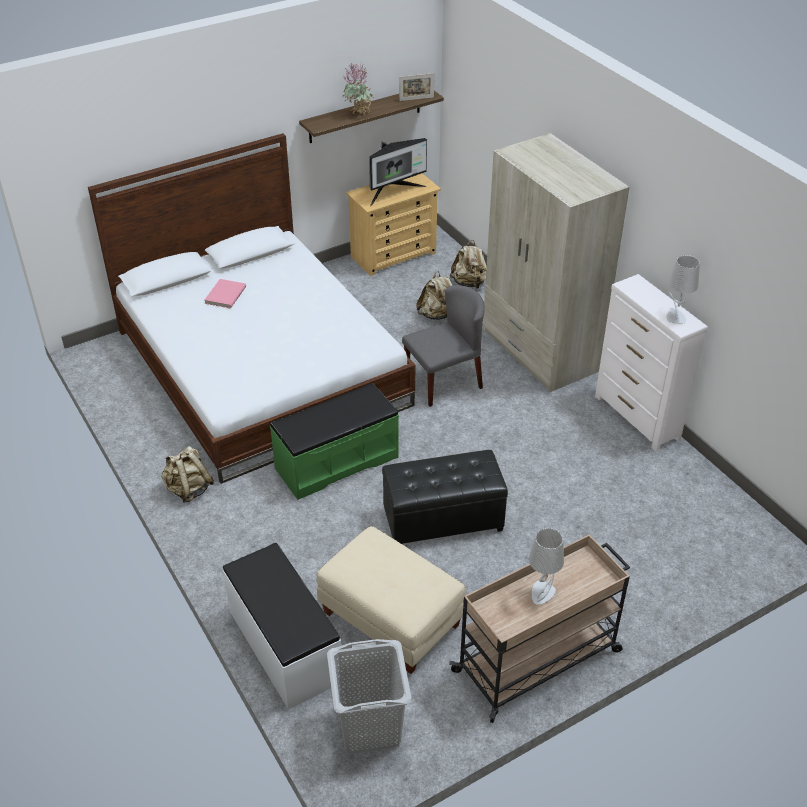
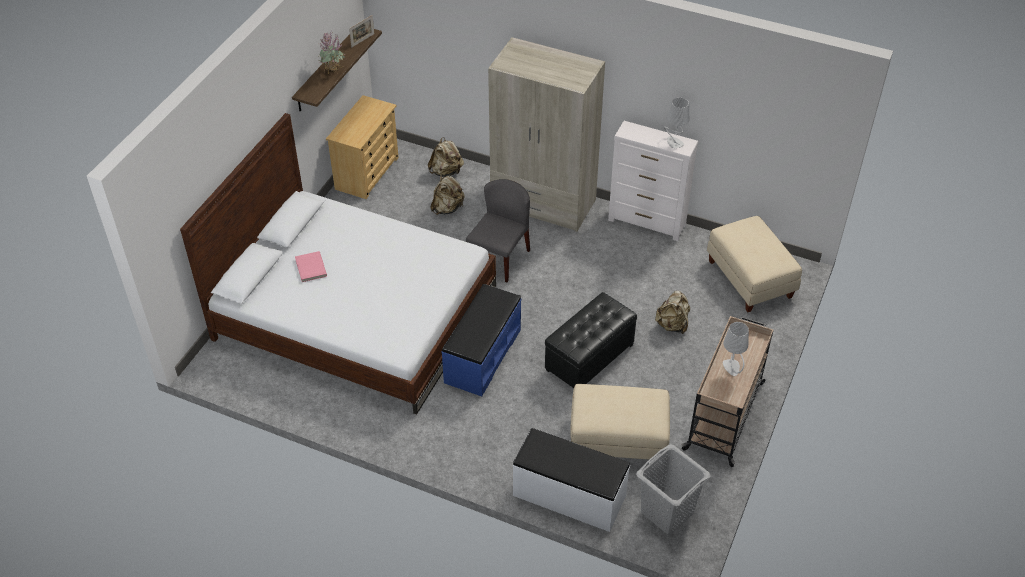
camera: 35 degrees left, 5 degrees up
(189, 489) = (397, 431): beige backpack -> beige backpack (672, 325)
(336, 462) = (482, 356): green bench -> blue bench
(393, 192) = (363, 123): monitor -> none
(707, 529) = (749, 279): none -> beige ottoman

